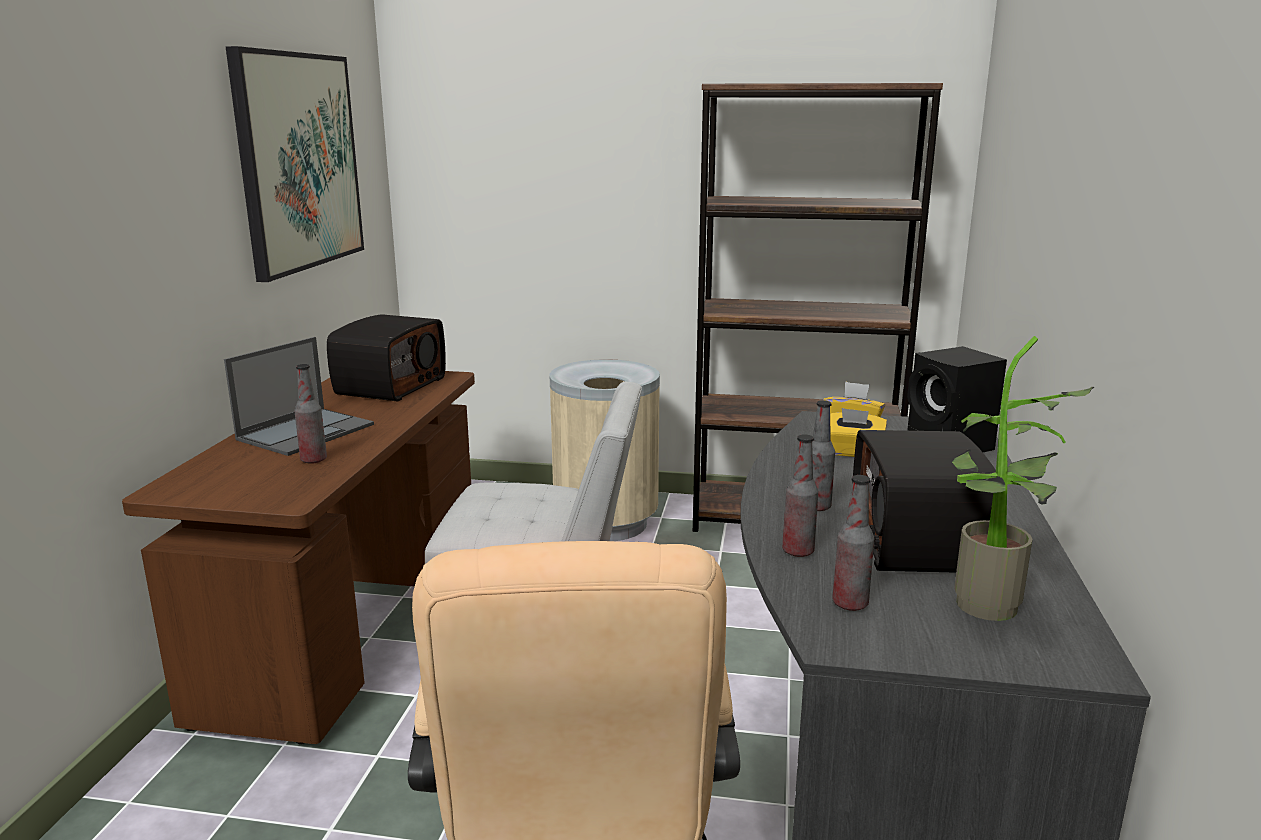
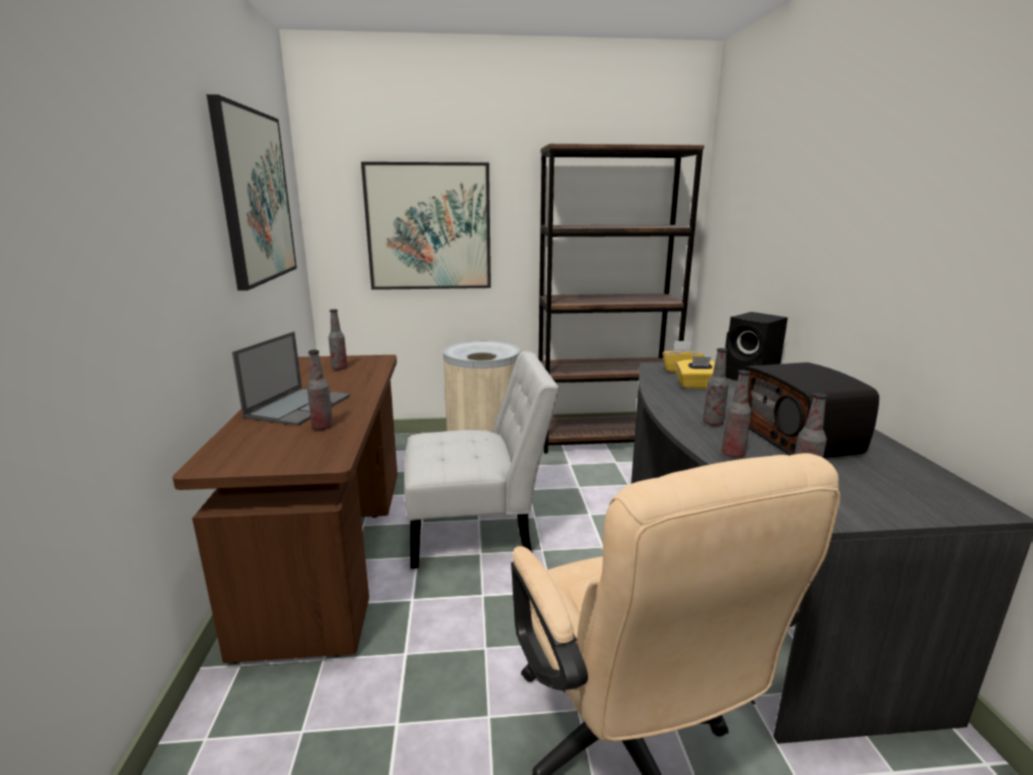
camera: 15 degrees left, 0 degrees up
(390, 386) = (339, 368): radio -> bottle
(553, 195) = (429, 227): none -> picture
(991, 610) = (889, 478): potted plant -> none

